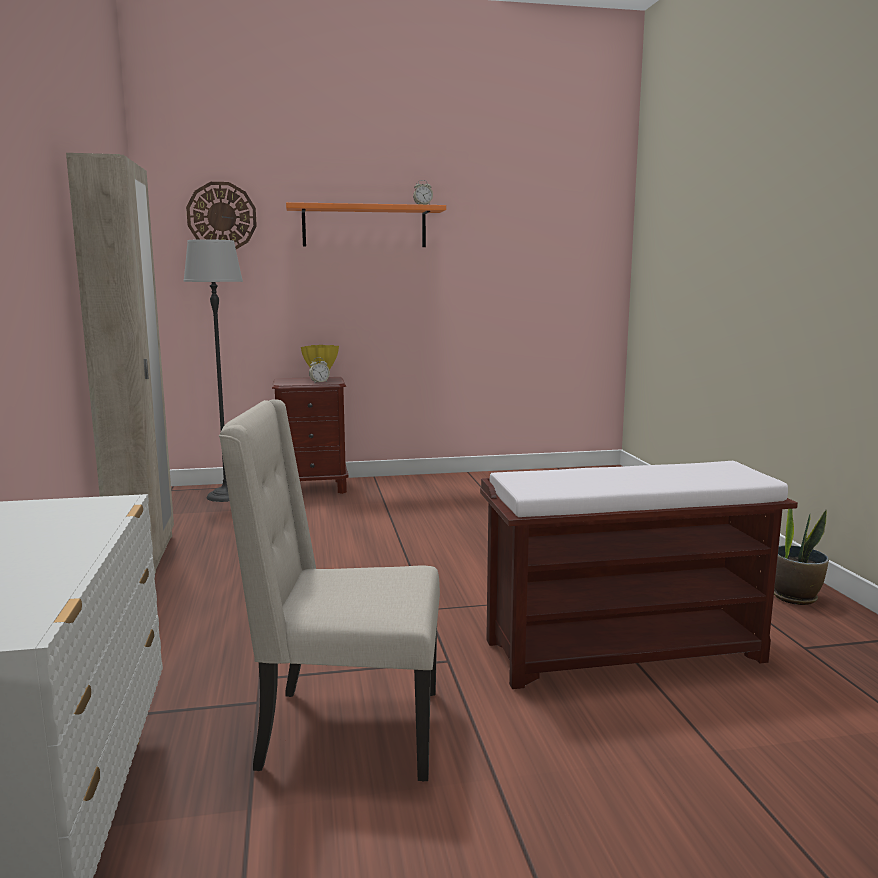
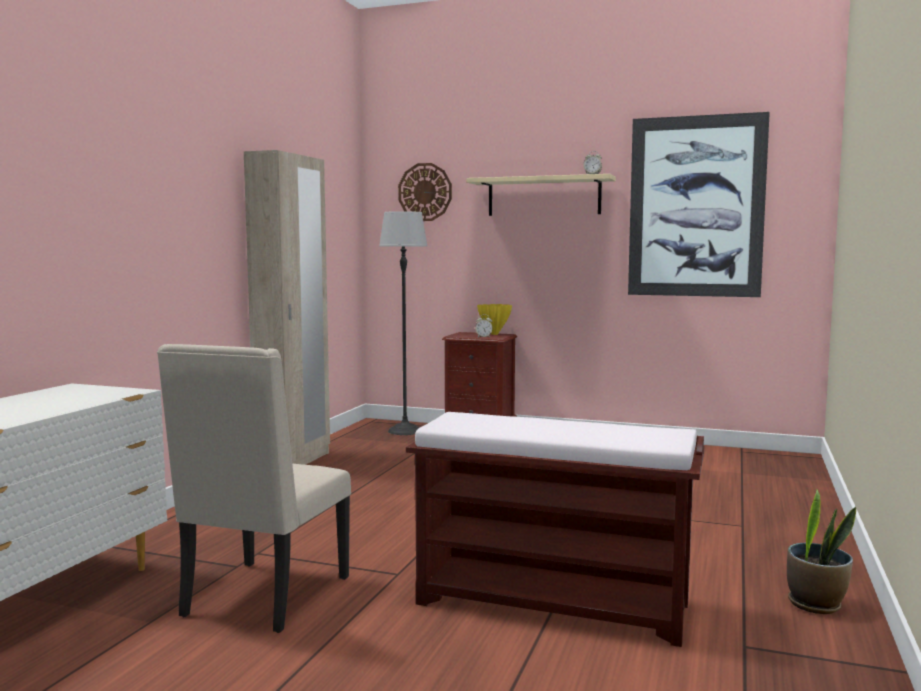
camera: 30 degrees right, 5 degrees down
(346, 731) = (263, 597): beige chair -> beige chair turned 105 degrees counterclockwise
(364, 226) = (544, 196): orange shelf -> beige shelf
(516, 241) = (696, 207): none -> picture

